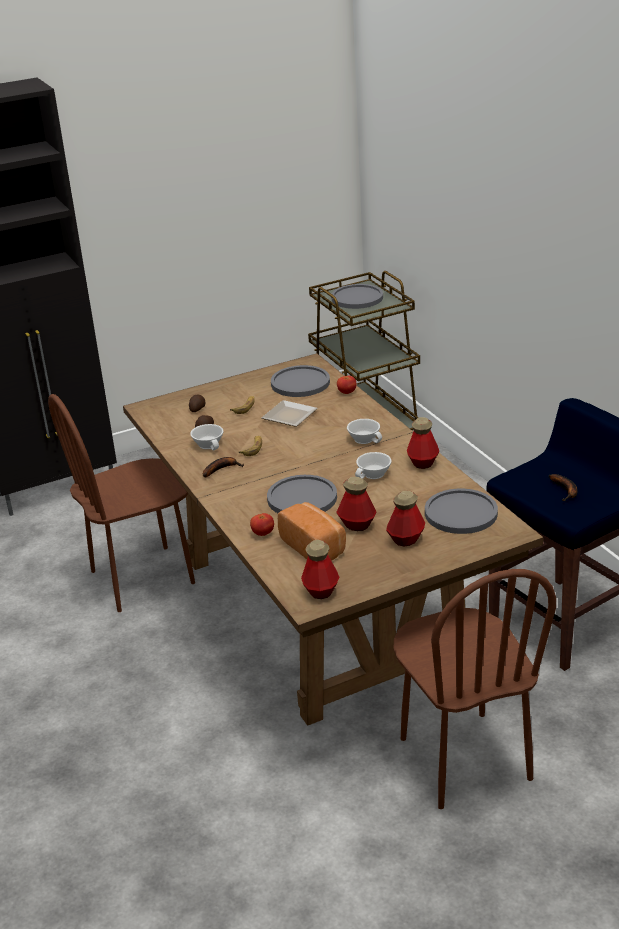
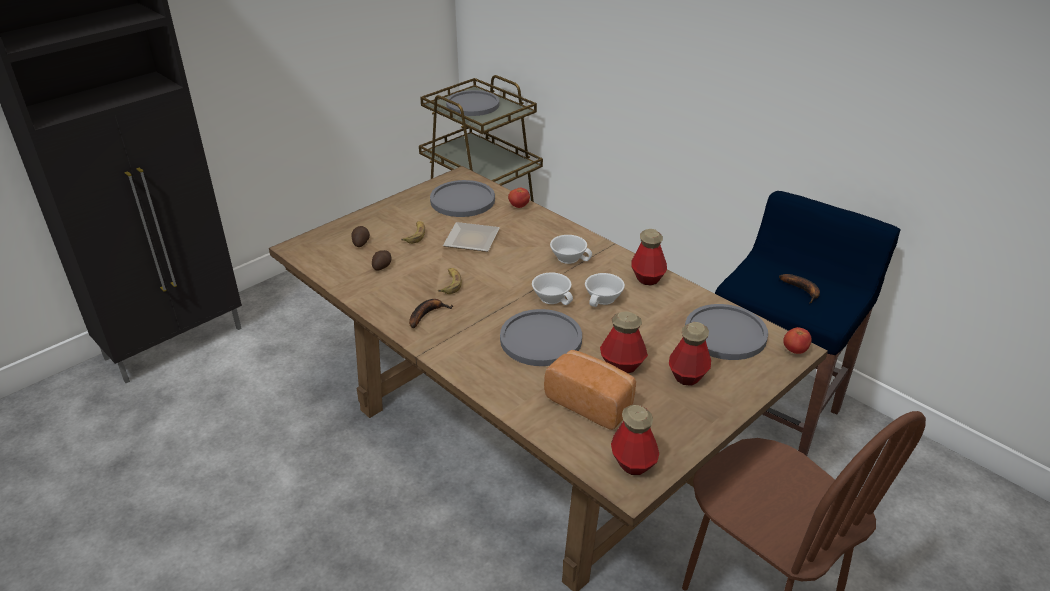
camera: 20 degrees left, 5 degrees up
(142, 577) = (313, 437): brown chair -> none
(210, 444) = (397, 284): white cup -> white cup (553, 297)
(263, 533) = (520, 393): tomato -> tomato (794, 350)

